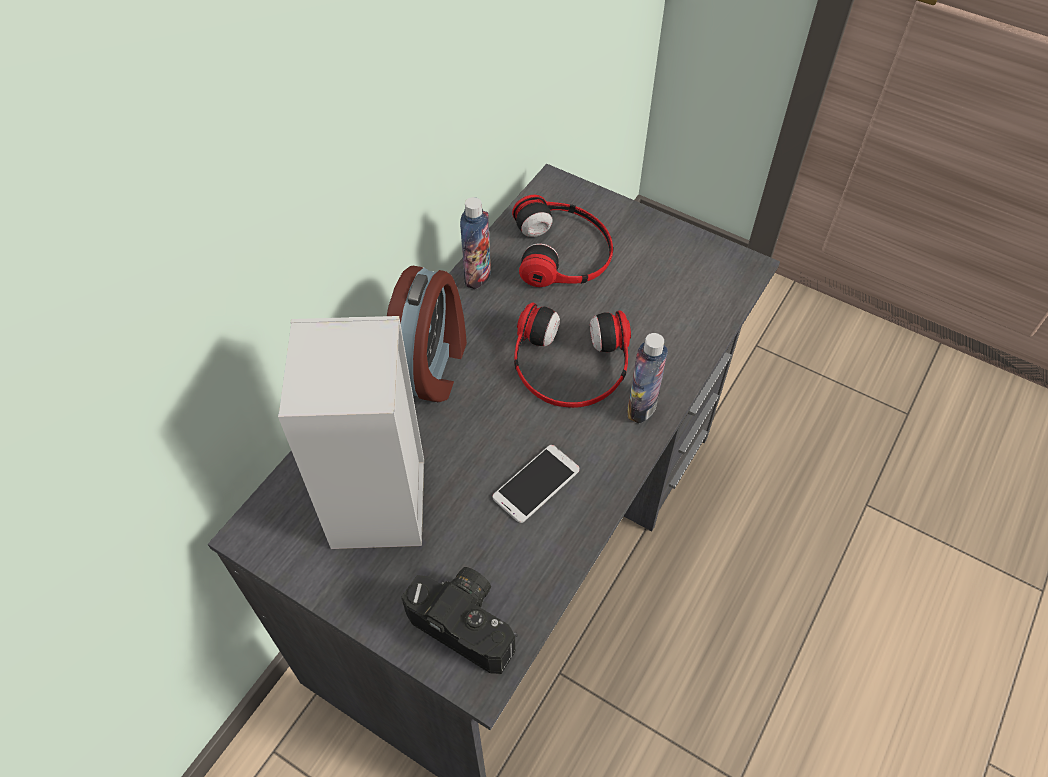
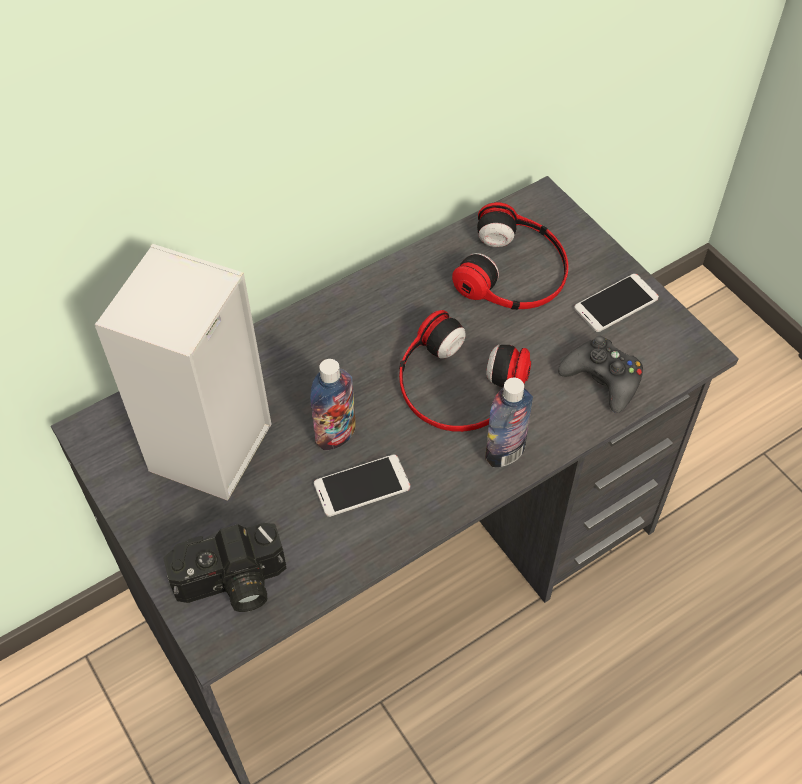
camera: 25 degrees right, 0 degrees up
(432, 365) = (326, 338): alarm clock -> none
(468, 622) = (232, 585): camera -> camera turned 105 degrees clockwise
(477, 275) = (416, 267): bottle -> bottle (336, 435)
(661, 250) = (616, 303): none -> phone
(686, 316) = (602, 379): none -> black game controller

